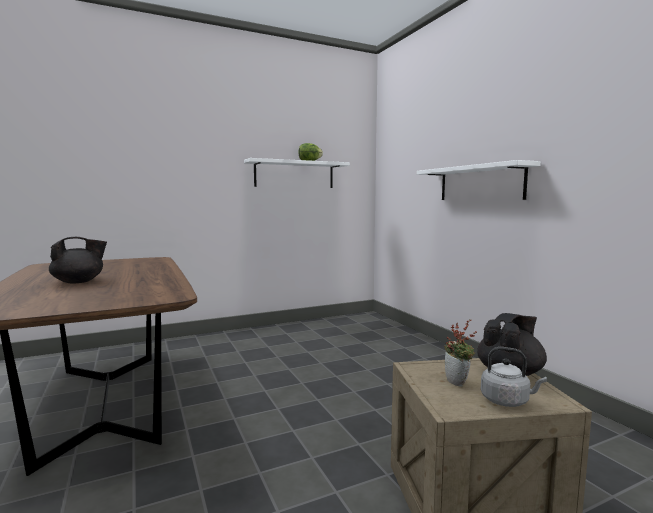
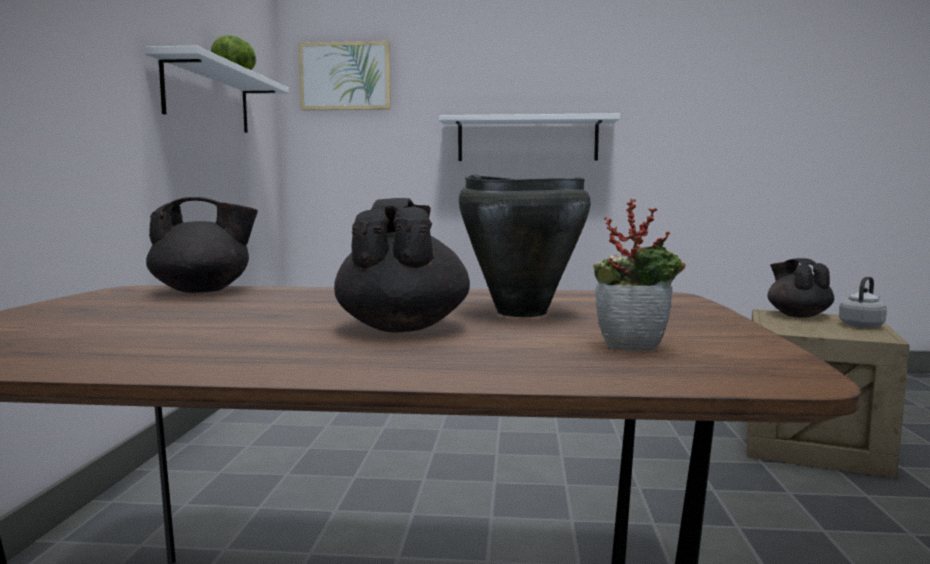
camera: 60 degrees left, 0 degrees up
(115, 287) = (521, 312): none -> black cooking pot
(157, 262) = (203, 291): none -> black teapot
(397, 149) = (345, 76): none -> picture
(458, 382) = (818, 327): potted plant -> potted plant (634, 347)

